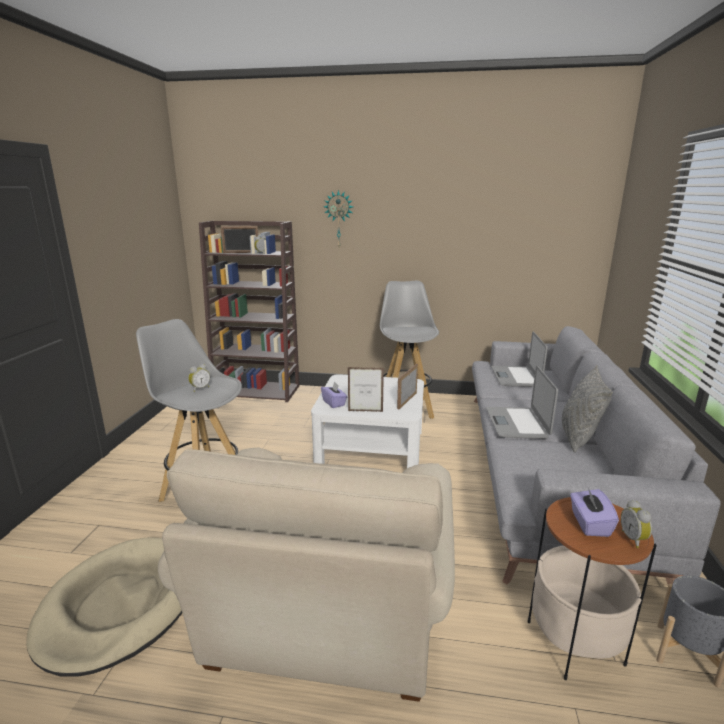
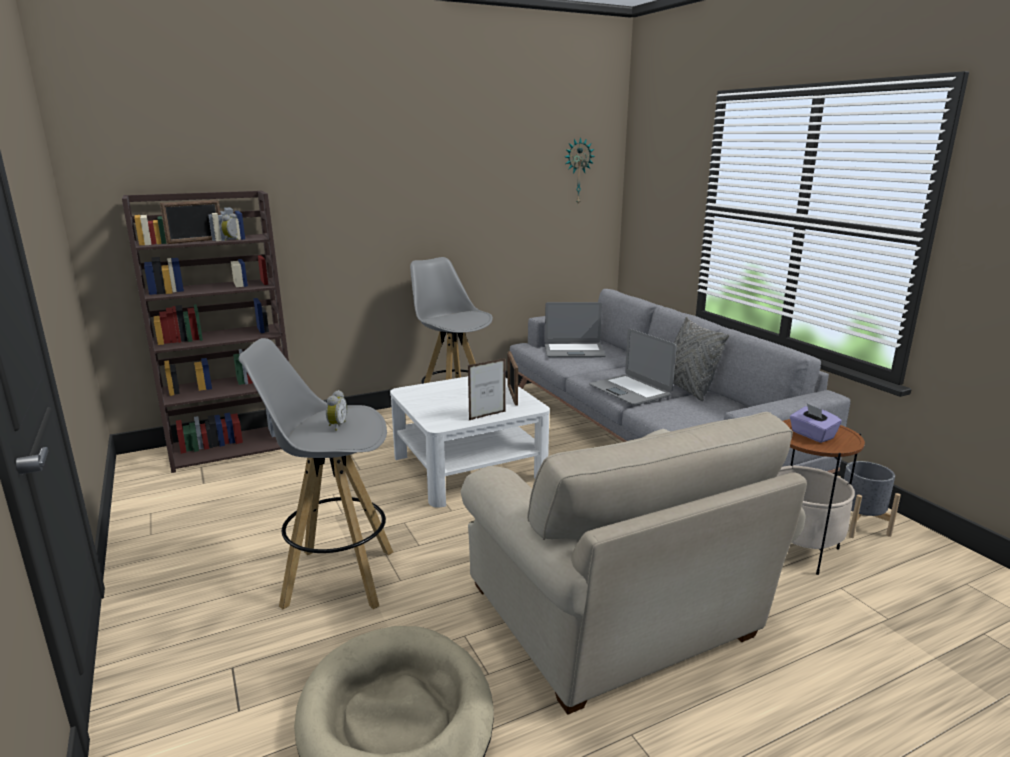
camera: 35 degrees left, 0 degrees up
(334, 403) = (441, 417): purple tissue box -> none
(339, 219) = (329, 185): wall clock -> wall clock (577, 171)
(516, 377) = (574, 351): laptop -> laptop turned 60 degrees counterclockwise
(634, 539) = (847, 434): alarm clock -> none

